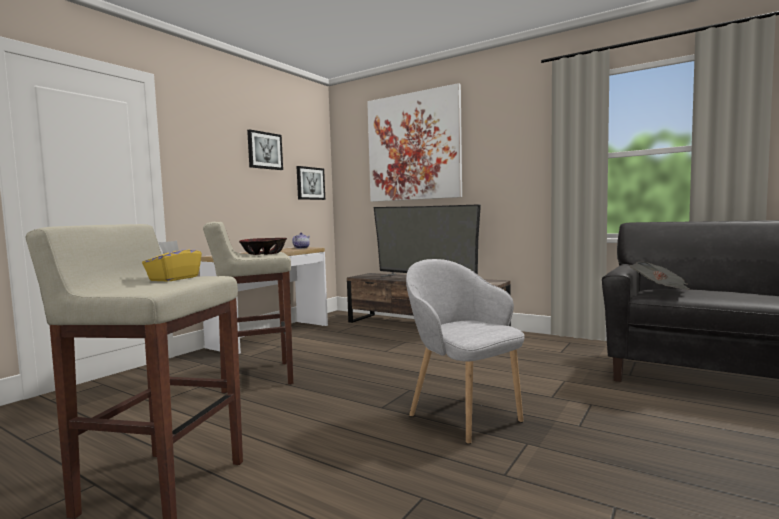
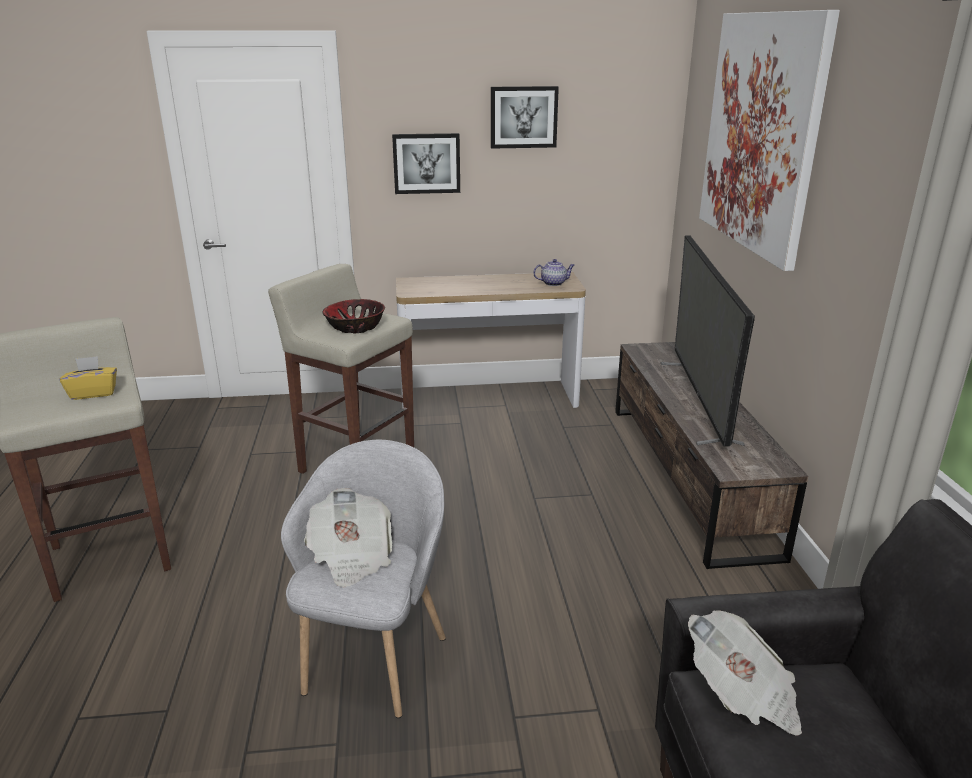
camera: 50 degrees right, 20 degrees up
(310, 183) = (621, 164): picture -> picture (426, 163)
(457, 328) = (351, 557): none -> newspaper

